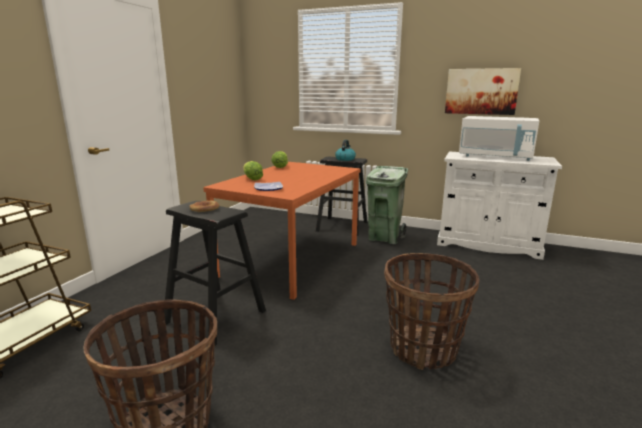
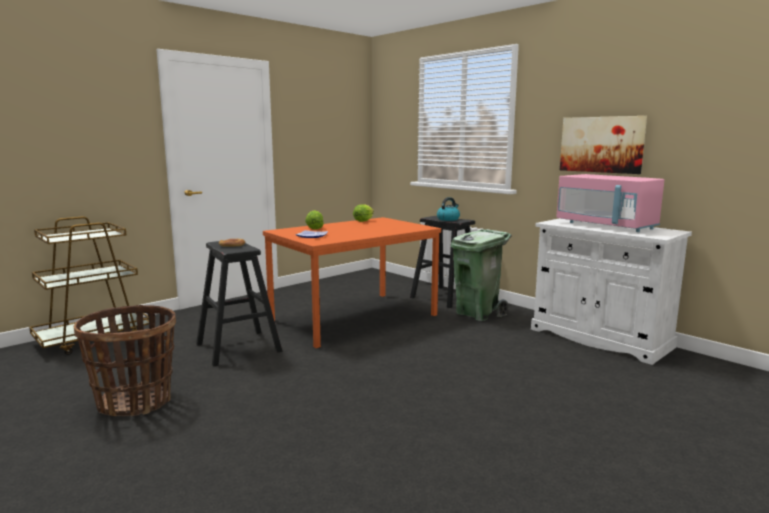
camera: 25 degrees right, 5 degrees down
(423, 349) = (382, 406): basket -> none
(495, 157) = (606, 226): white microwave -> pink microwave

